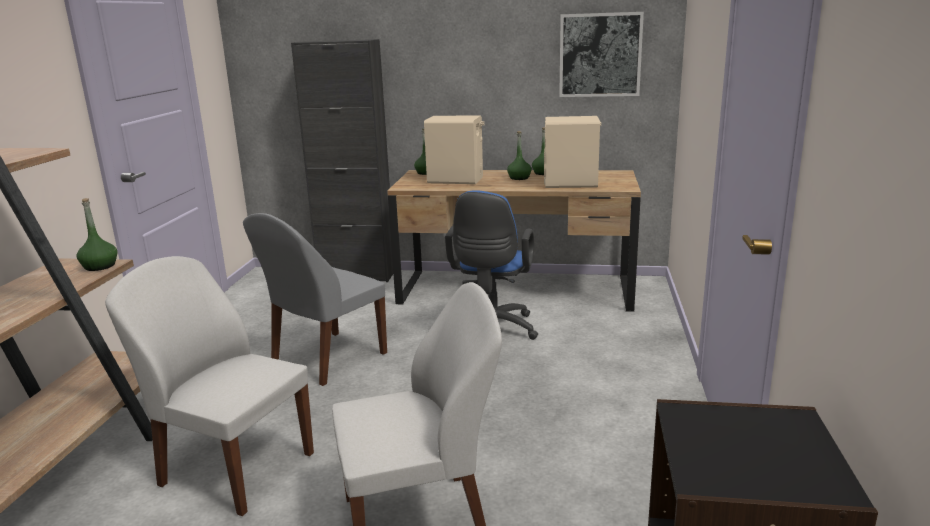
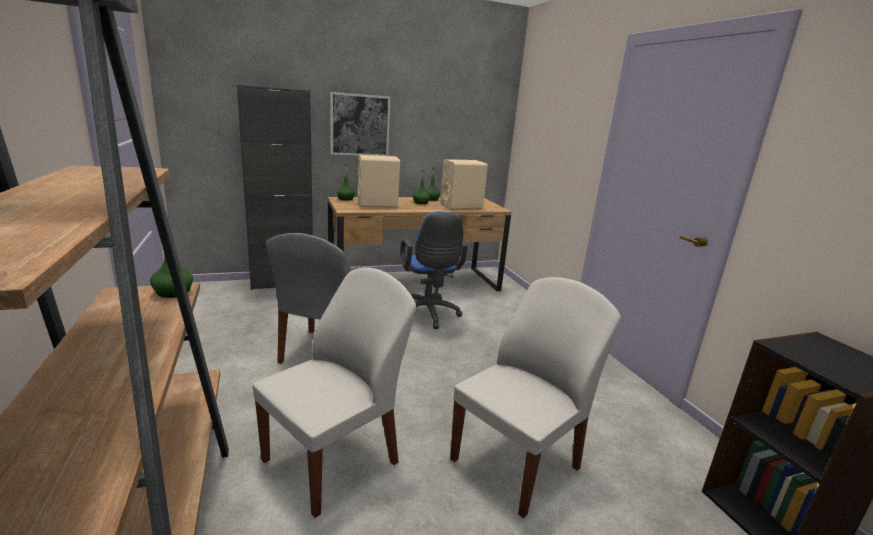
camera: 30 degrees left, 0 degrees up
(234, 468) = (334, 460): white chair -> white chair turned 135 degrees clockwise
(600, 55) = (467, 118): picture -> picture (359, 125)

